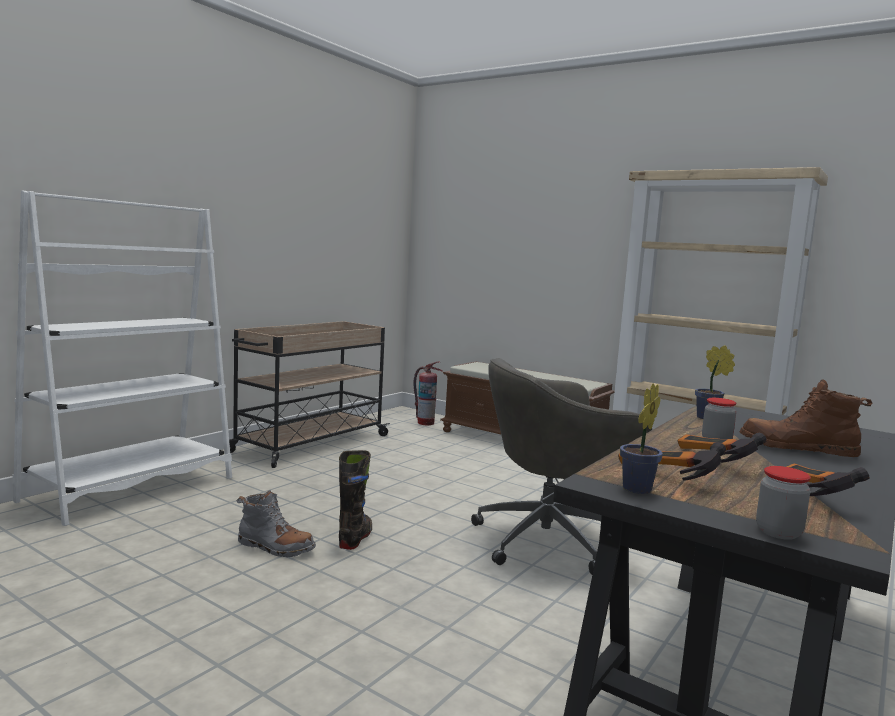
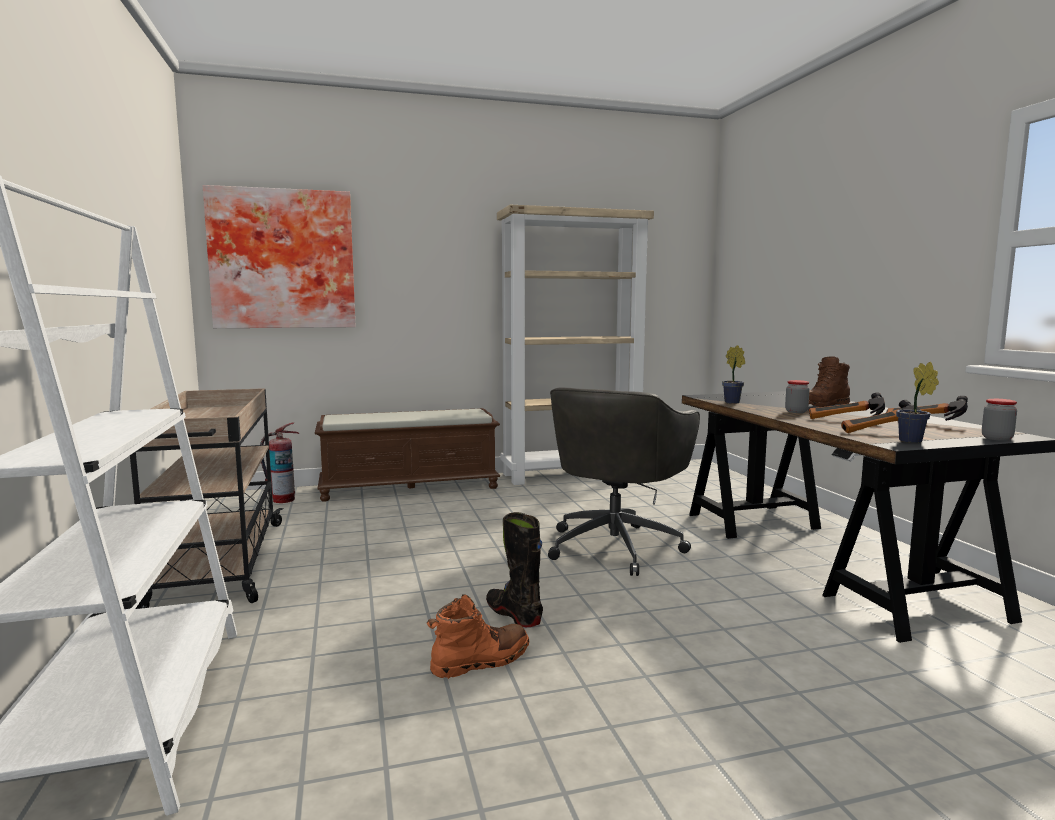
camera: 50 degrees left, 0 degrees up
(275, 547) = (481, 661): grey boot -> orange boot
(465, 227) = (283, 259): none -> picture

